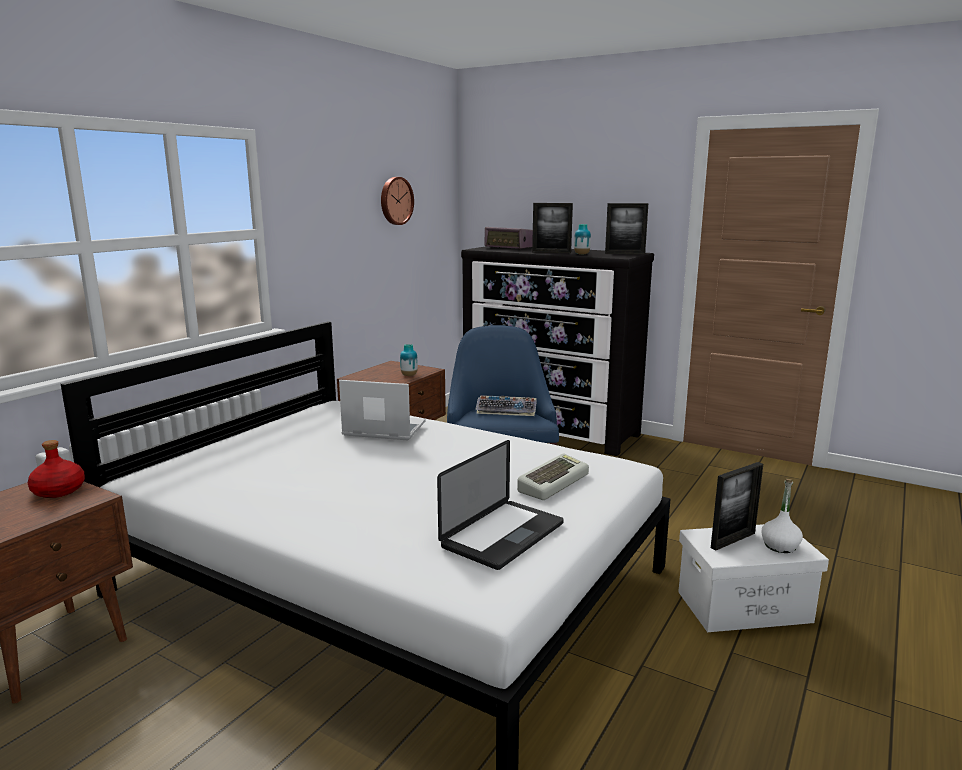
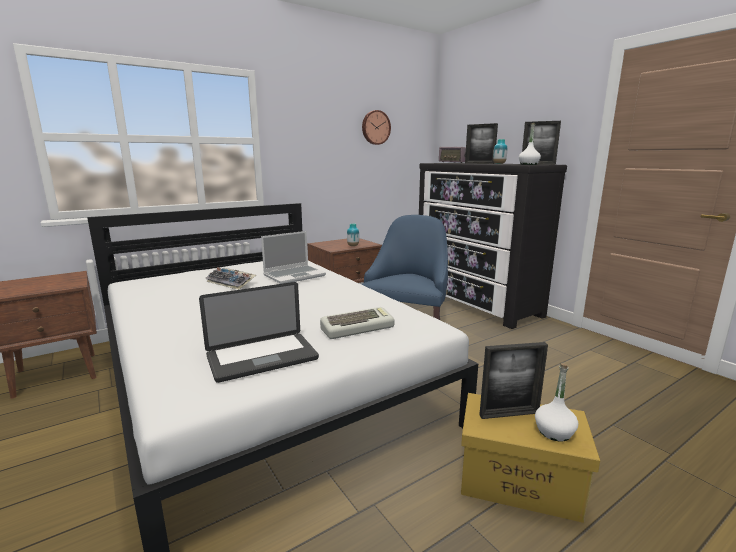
camera: 25 degrees right, 0 degrees up
(59, 490) = (67, 279): red bottle -> none
(383, 430) = (295, 275): laptop -> laptop turned 105 degrees clockwise
(507, 410) = (410, 278): keyboard -> keyboard (232, 282)
(621, 256) = (528, 164): none -> white bottle
(744, 606) = (519, 481): white storage box -> yellow storage box

